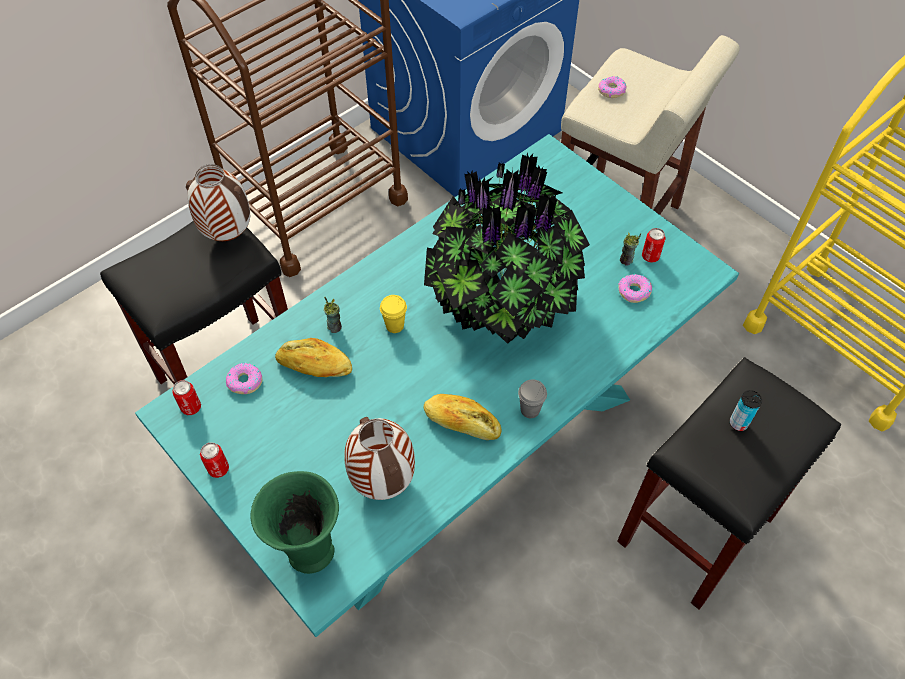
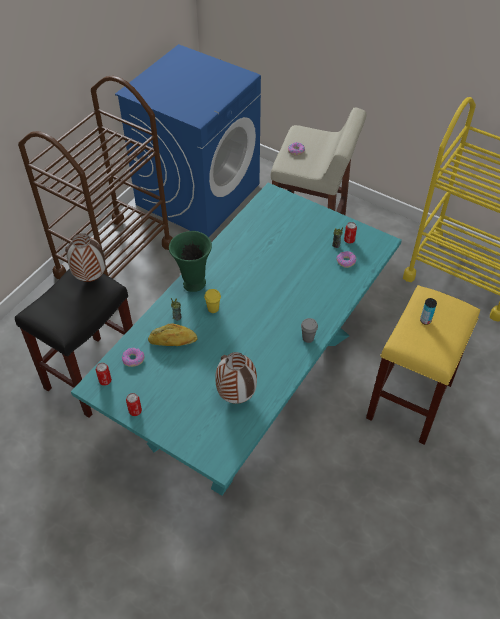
camera: 15 degrees left, 5 degrees down
(309, 553) = (206, 443): green vase -> green vase (193, 284)
(461, 423) = (271, 353): bread -> none
(502, 304) = (272, 283): potted plant -> none
(695, 531) = (409, 402): black stool -> yellow stool

